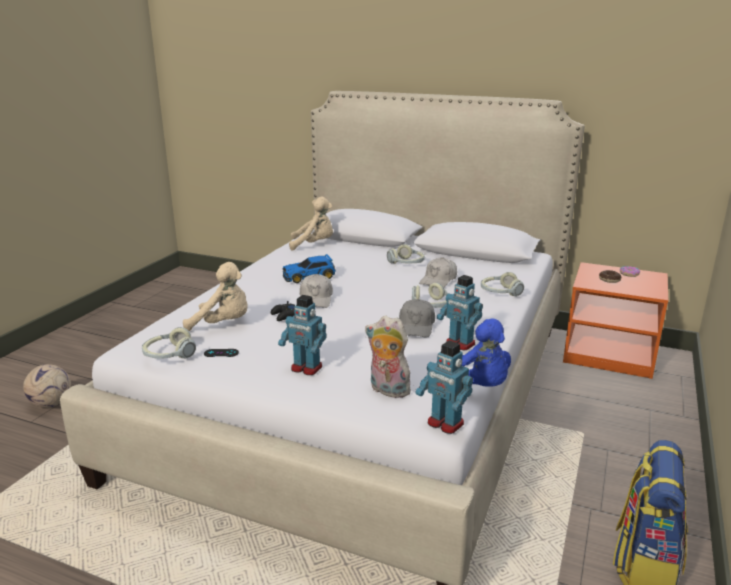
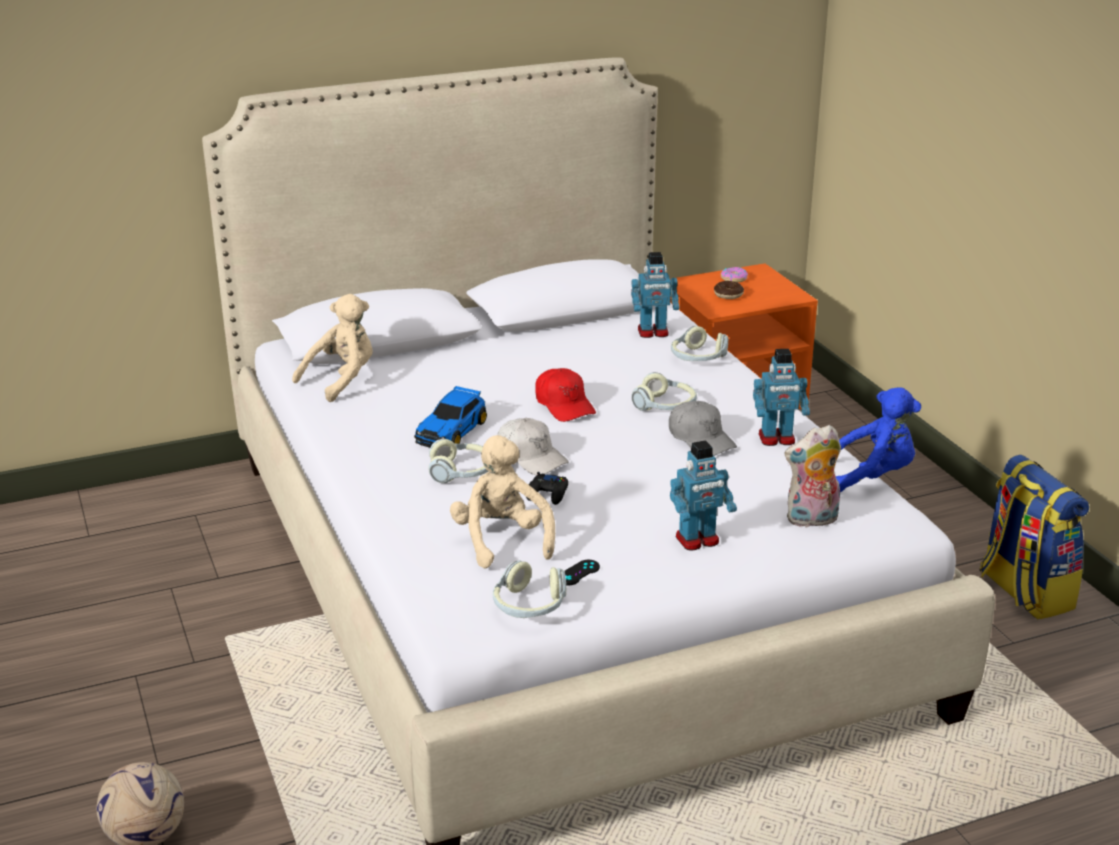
camera: 45 degrees left, 5 degrees up
(223, 324) = (502, 540): beige plush toy -> beige plush toy turned 75 degrees counterclockwise
(382, 286) = (564, 405): none -> red cap
(406, 263) = (523, 360): headphones -> headphones (462, 472)
(438, 280) = (607, 370): white cap -> none
(444, 424) = (911, 523): toy robot -> toy robot (653, 332)

